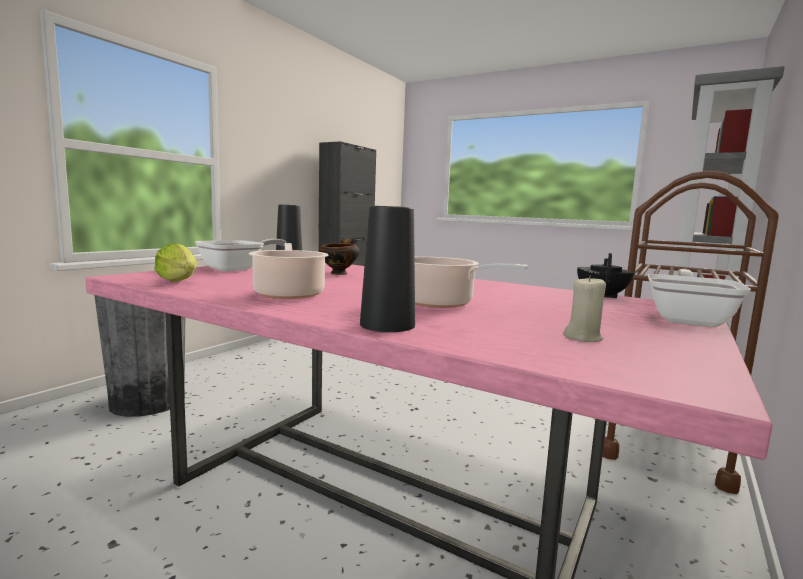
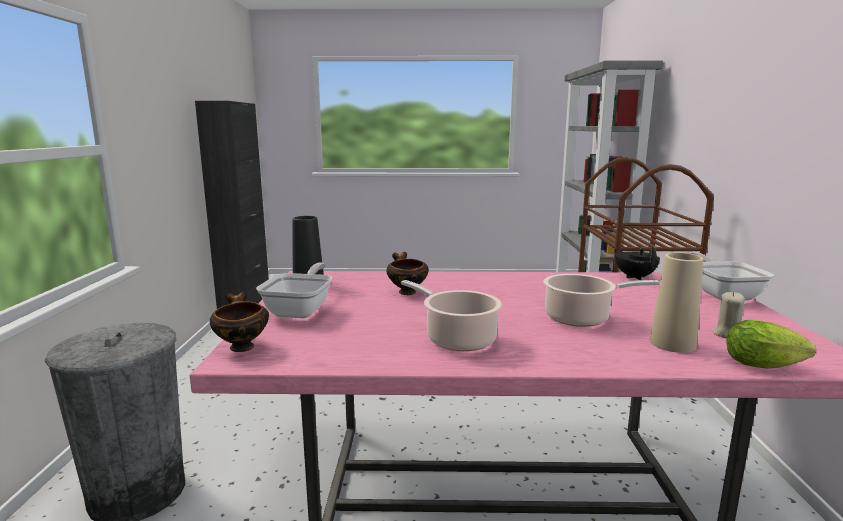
camera: 30 degrees left, 5 degrees up
(148, 273) = (241, 346): none -> bowl
(179, 282) = (322, 352): lettuce -> lettuce (766, 366)
(387, 325) = (619, 359): black vase -> none
(484, 329) = (672, 343): none -> beige vase

